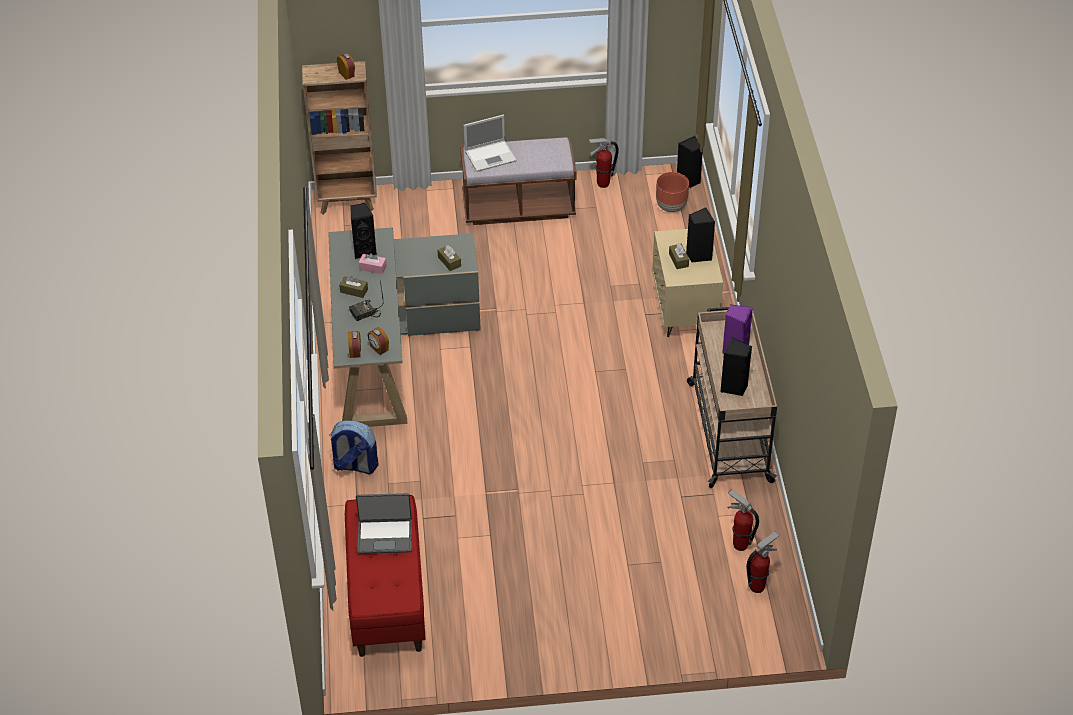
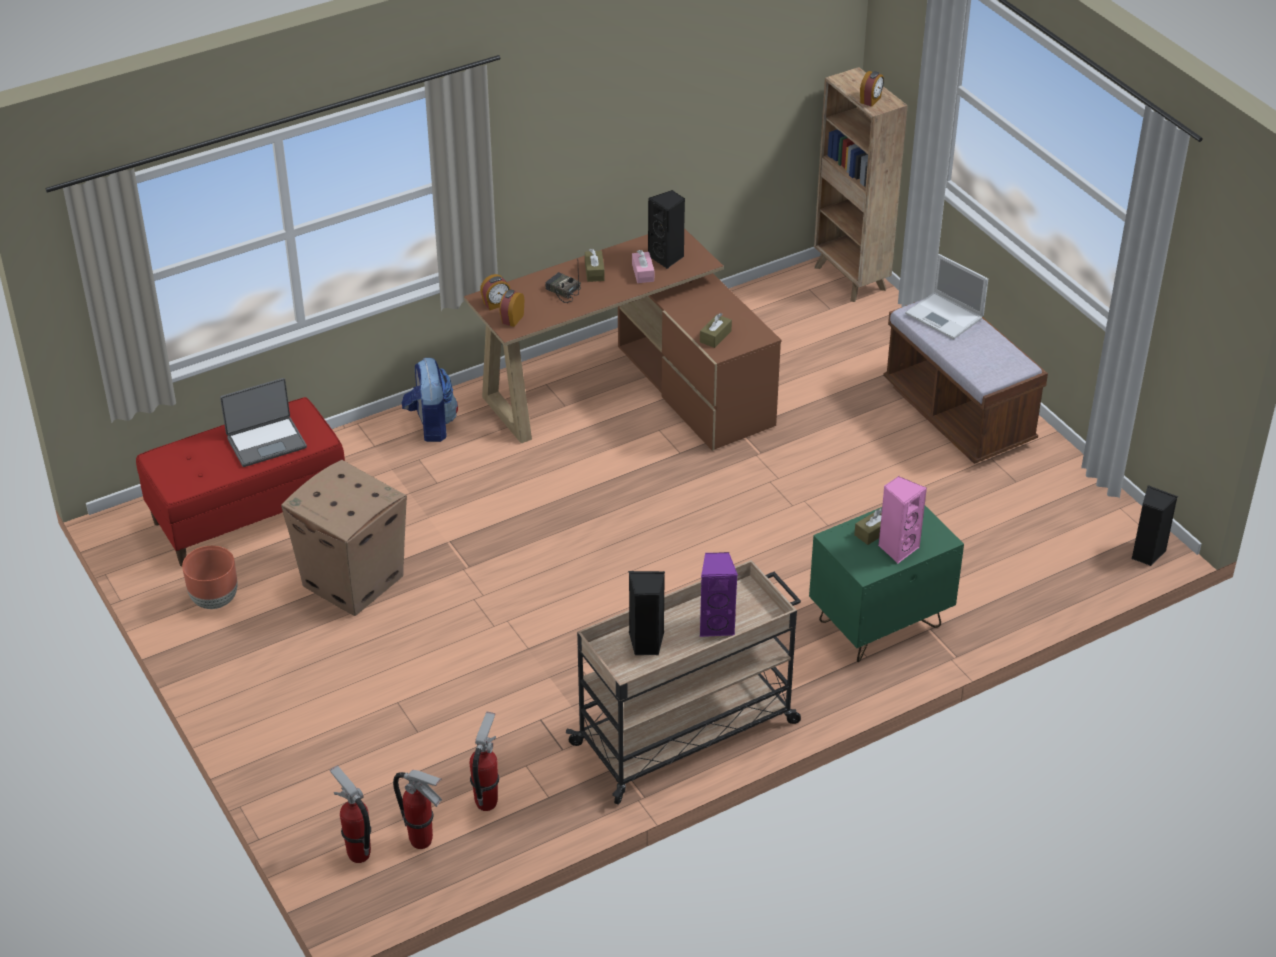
camera: 65 degrees right, 5 degrees down
(385, 536) = (266, 442): laptop -> laptop turned 90 degrees counterclockwise
(391, 350) = (631, 392): grey desk -> brown desk
(495, 555) = (354, 581): none -> cardboard box
(602, 184) = (1066, 474): fire extinguisher -> fire extinguisher (358, 854)
(671, 207) = (1077, 552): brown planter -> brown planter (215, 600)
(684, 313) = (879, 625): beige nightstand -> green nightstand
(698, 255) = (897, 548): black speaker -> pink speaker

